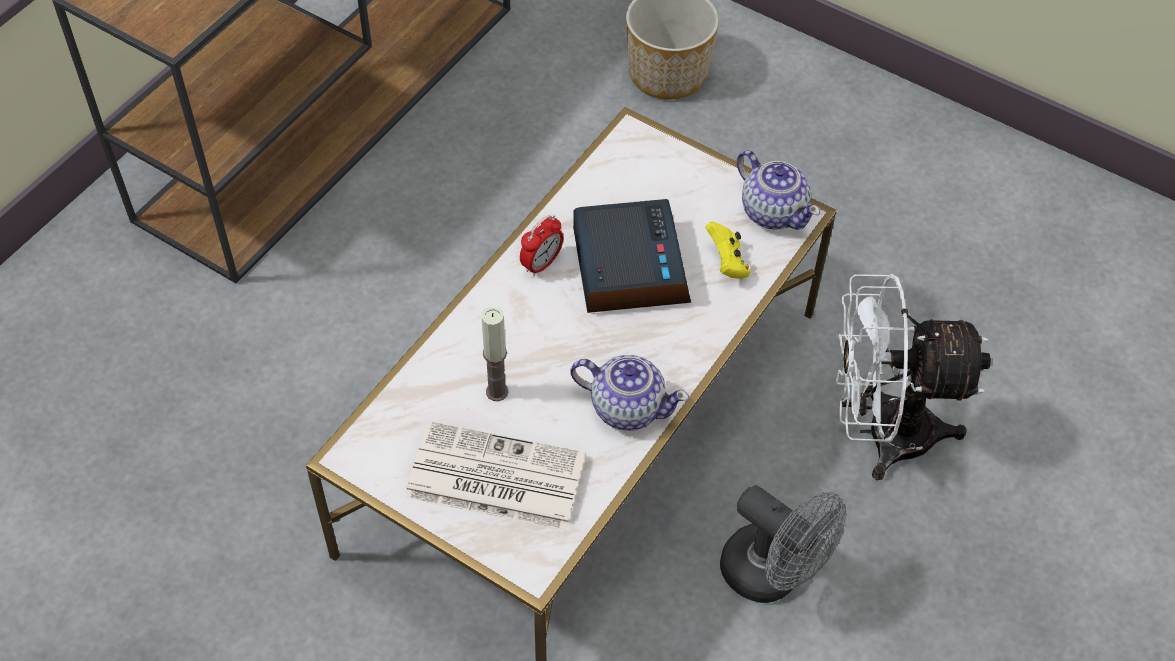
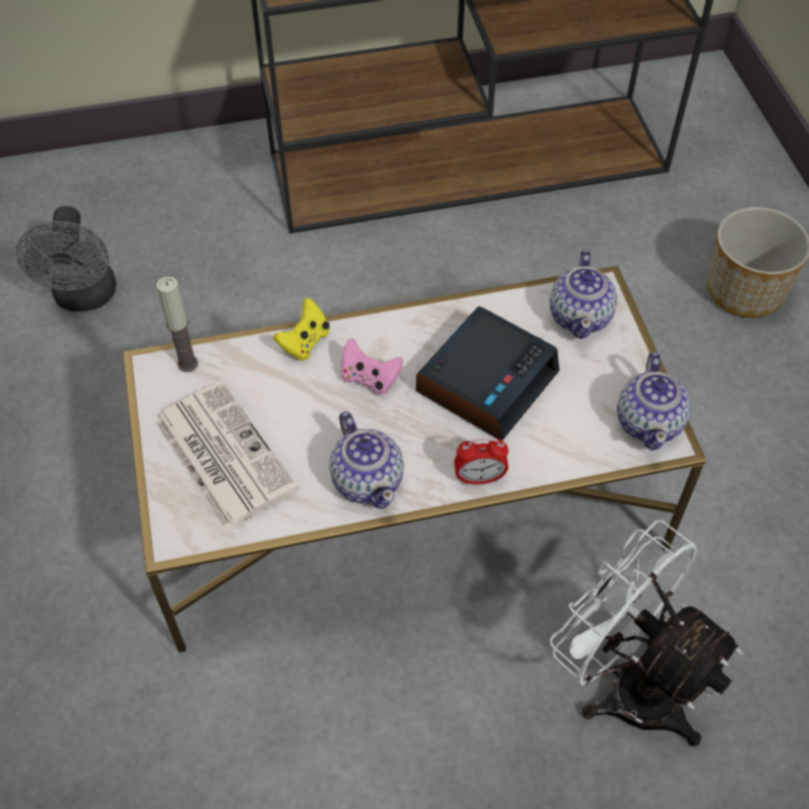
camera: 45 degrees right, 0 degrees up
(497, 391) = (292, 398): candle -> candle (187, 363)
(539, 330) = (369, 378): none -> pink game controller
(541, 264) = (425, 334): alarm clock -> alarm clock (479, 478)
(641, 166) = (580, 316): none -> teapot
(727, 263) = (565, 434): yellow game controller -> yellow game controller (305, 342)
(773, 575) = (423, 716): grey fan -> grey fan (85, 298)

